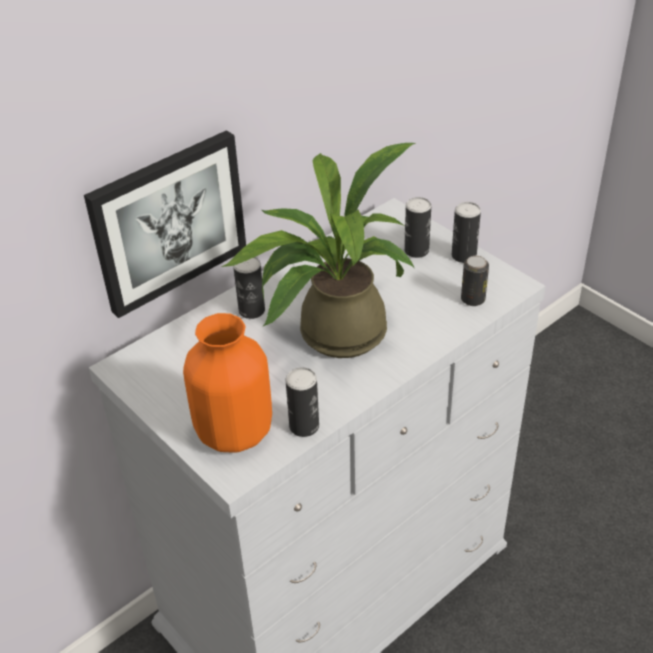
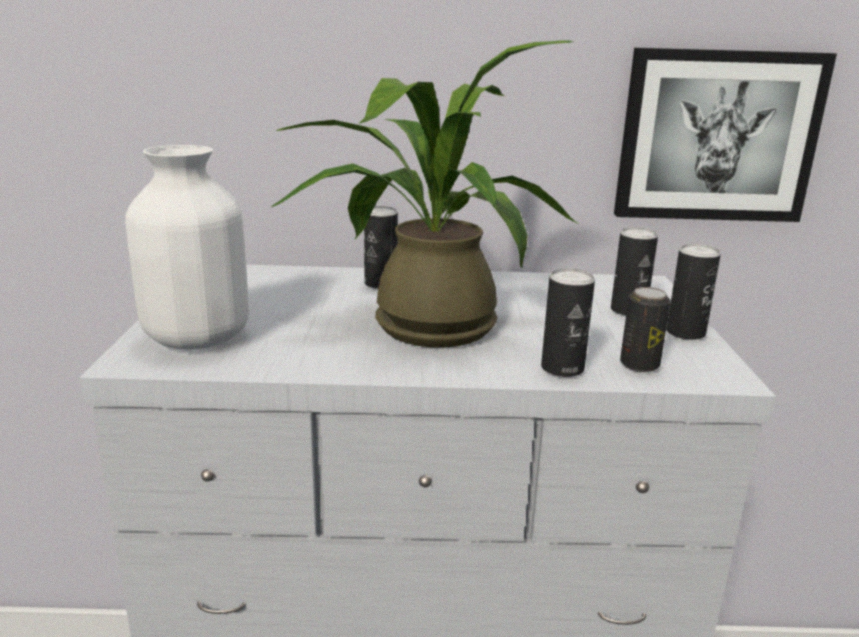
camera: 40 degrees right, 20 degrees down
(168, 221) = (336, 147): picture -> picture (716, 136)
(236, 432) = (198, 338): orange vase -> white vase
(304, 426) = (260, 364): can -> can (562, 368)

